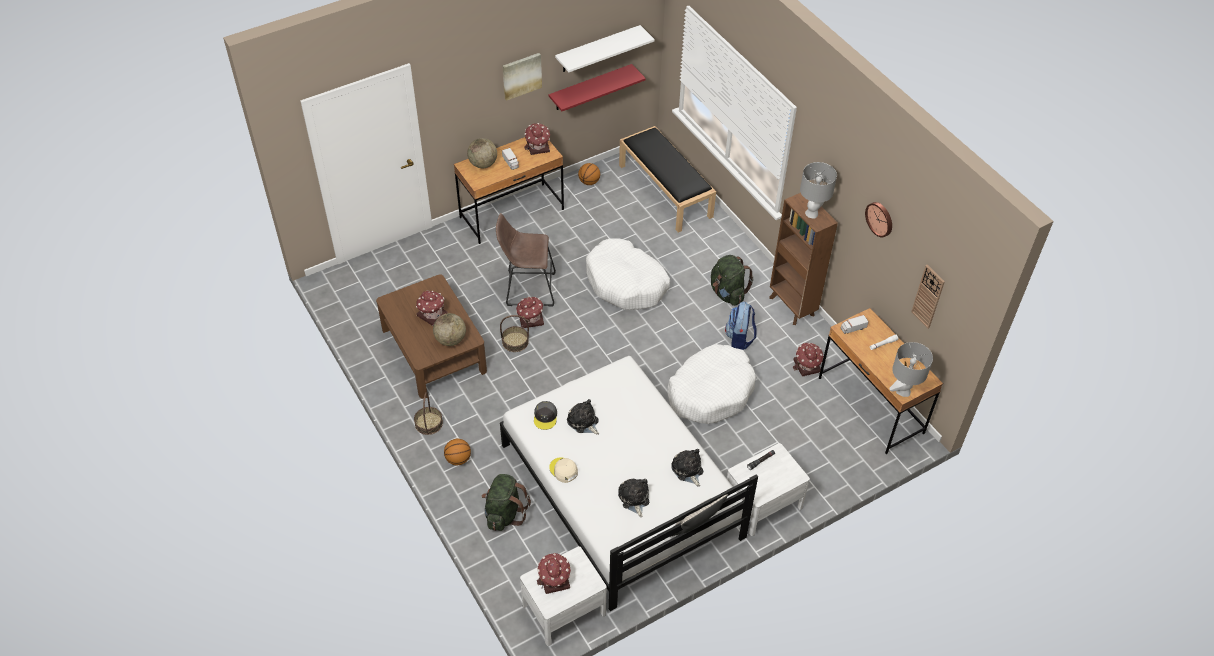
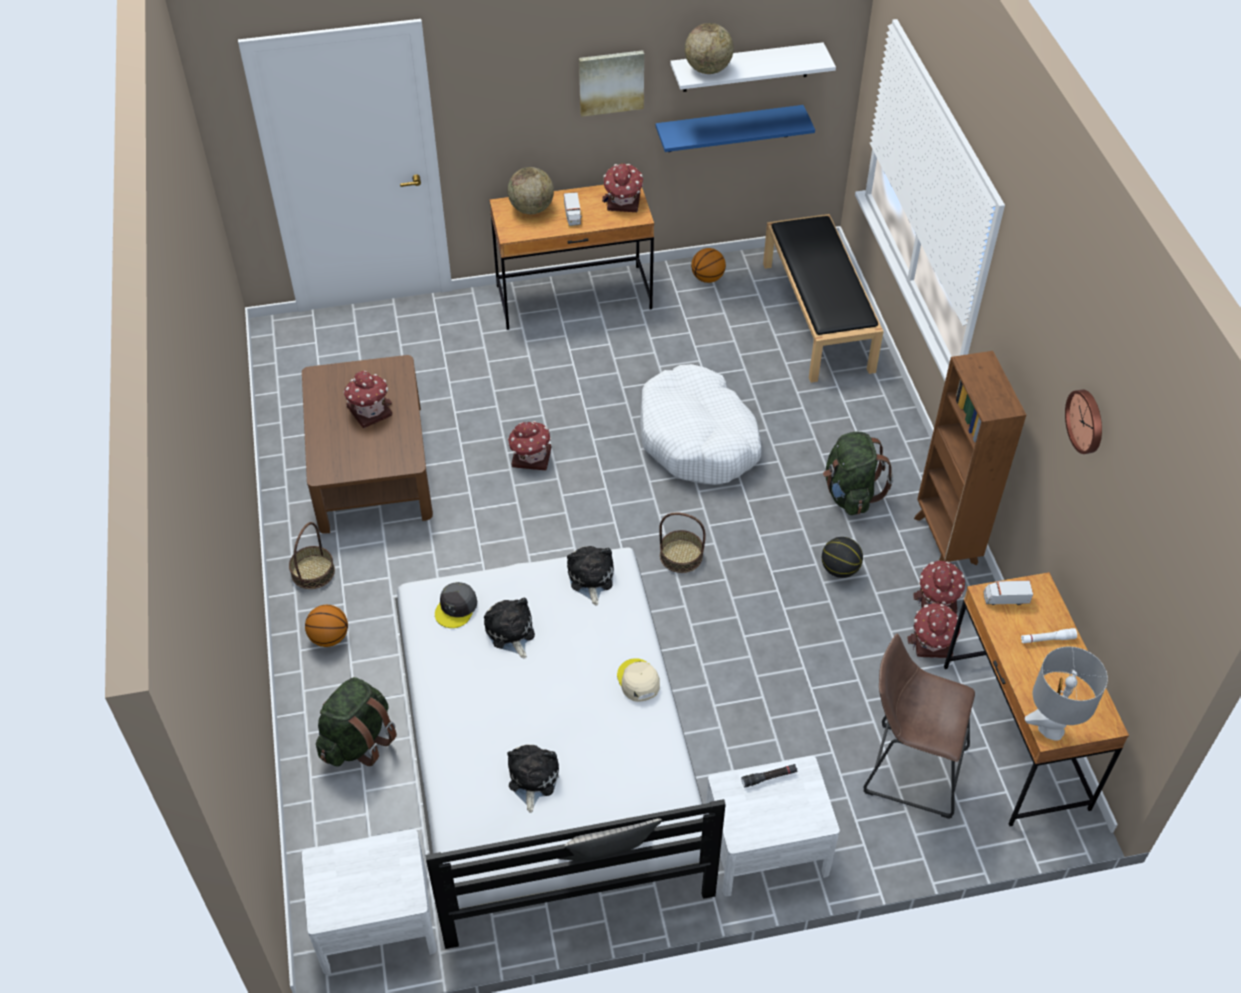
camera: 20 degrees right, 0 degrees up
(450, 340) = (378, 454): globe -> globe (708, 69)
(515, 342) = (493, 485): basket -> basket (681, 556)
(527, 289) = (546, 411): brown stool -> brown stool (908, 767)
(554, 580) = (351, 873): toy house -> toy house (937, 600)
(563, 470) = (444, 700): beige cap -> beige cap (638, 681)
(590, 88) = (729, 128): red shelf -> blue shelf
(687, 470) = (639, 757): plush toy -> plush toy (590, 579)
(711, 391) = (758, 640): white dog bed -> none
(740, 339) = (839, 569): backpack -> basketball
(812, 213) = (988, 389): grey table lamp -> none
(928, 296) = (1133, 576): wall clock -> none

